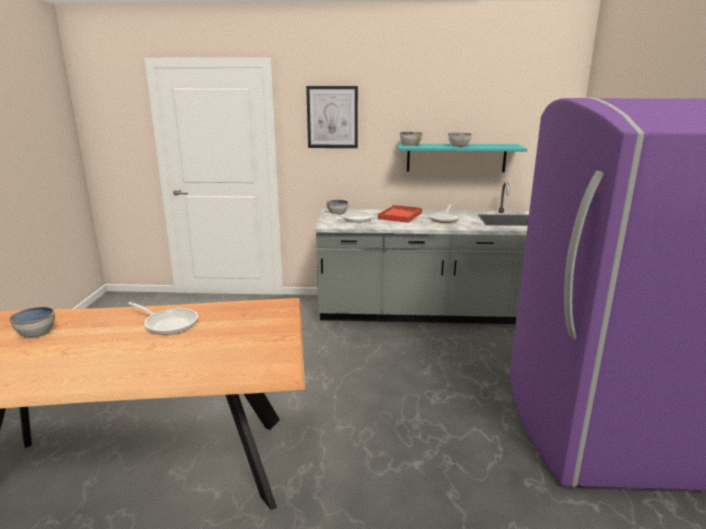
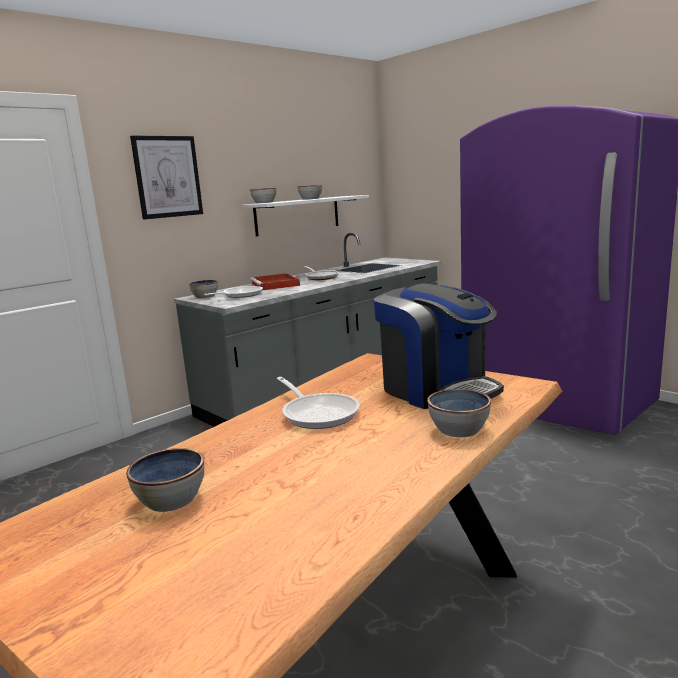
camera: 45 degrees left, 5 degrees down
(168, 323) = (318, 413): frying pan -> frying pan turned 75 degrees clockwise
(169, 371) = (459, 430): none -> bowl
(240, 343) = (437, 390): none -> coffee machine
(456, 157) = (298, 215): turquoise shelf -> white shelf

